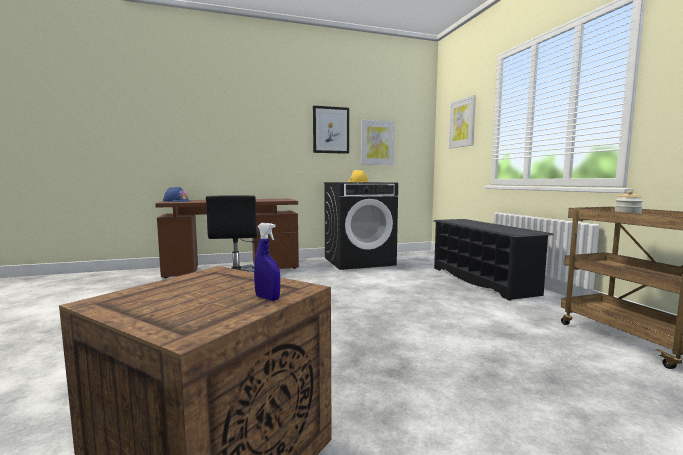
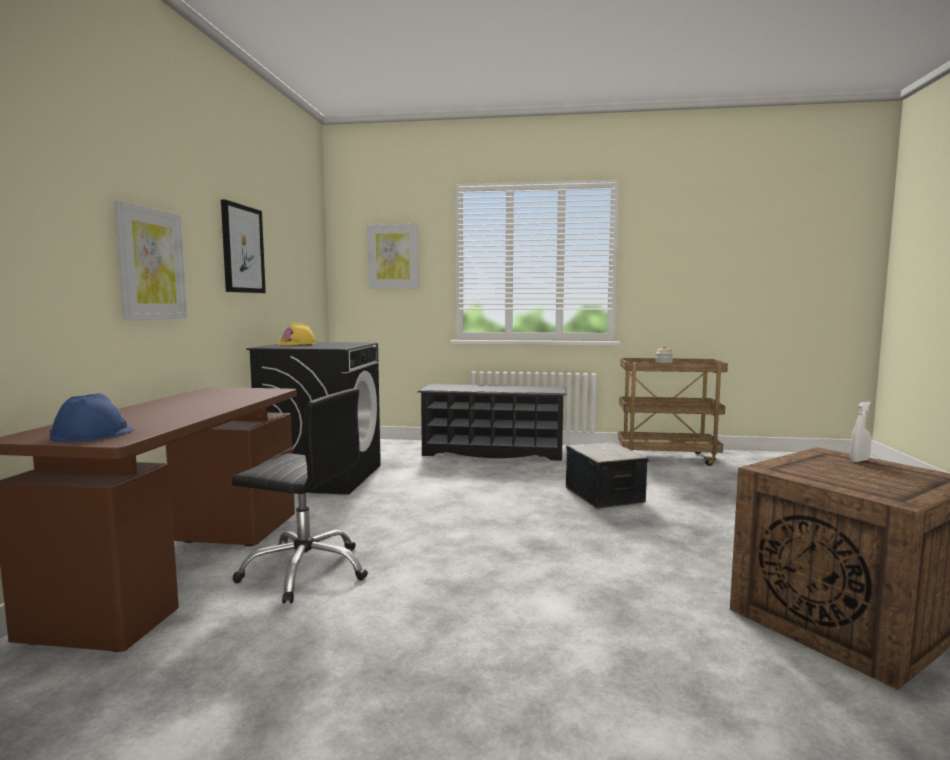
camera: 65 degrees left, 0 degrees up
(267, 298) = (859, 460): blue spray bottle -> white spray bottle
(377, 143) = (286, 275): picture -> picture (151, 264)
(440, 324) = (604, 495): none -> storage box

